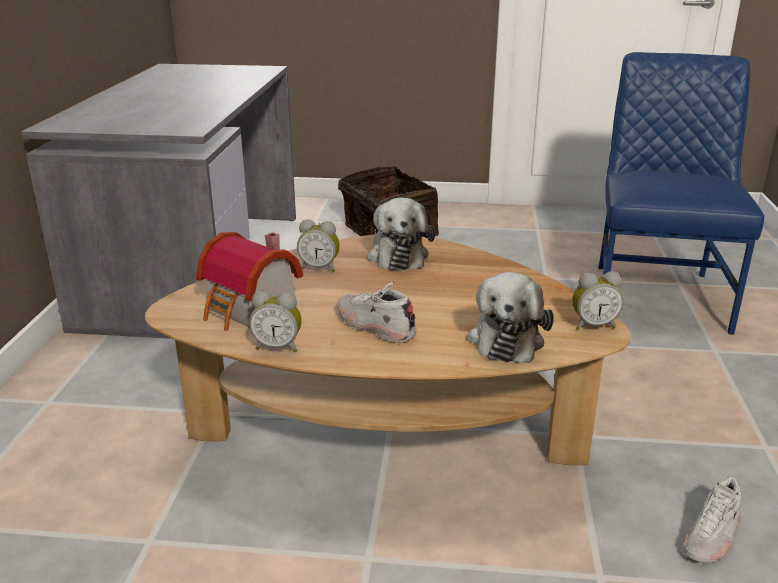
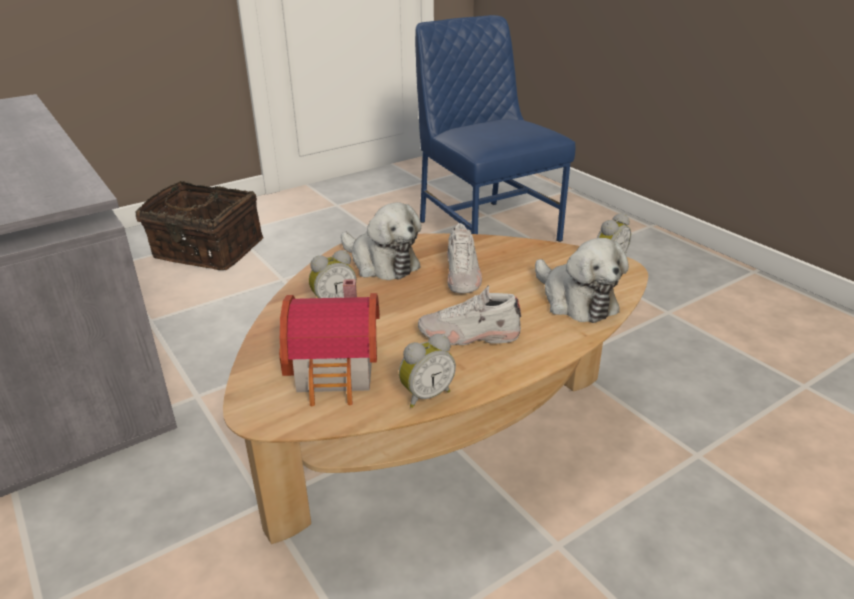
camera: 40 degrees left, 5 degrees up
(712, 537) = (714, 389): white shoe -> white shoe (463, 276)

